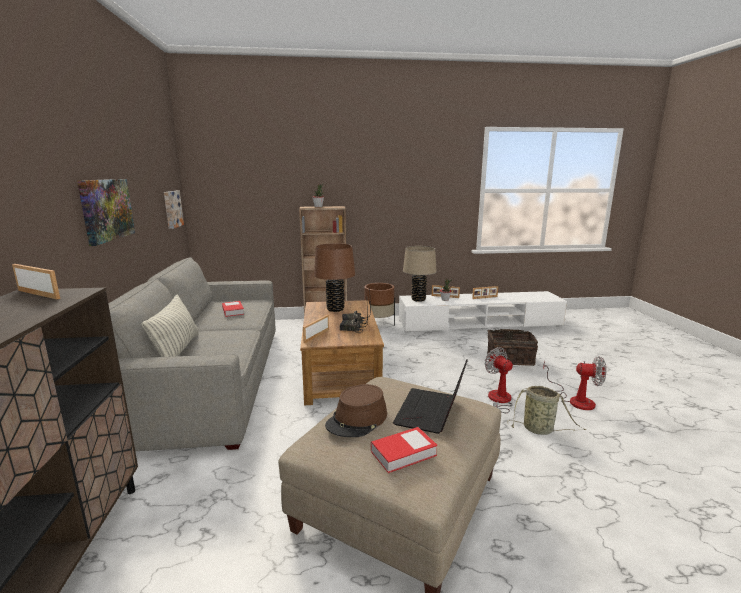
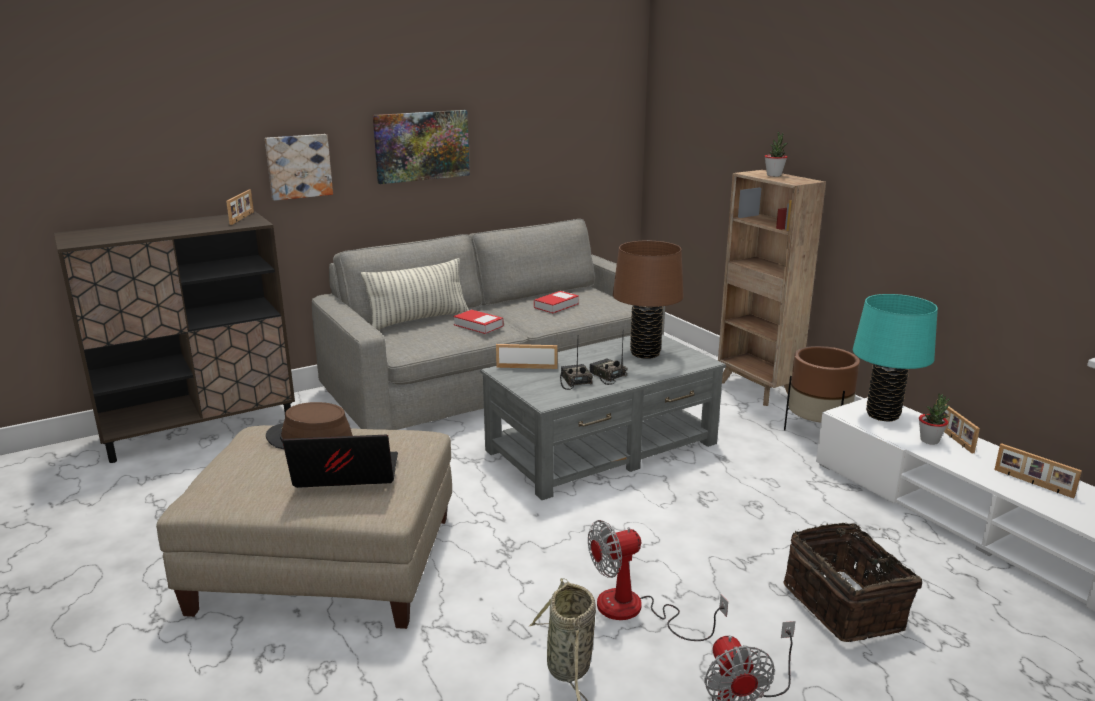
camera: 65 degrees right, 5 degrees up
(172, 209) = (595, 148): picture -> picture (298, 166)
(341, 370) = (603, 447): brown coffee table -> grey coffee table
(403, 453) = (249, 474): book -> book (478, 325)
(418, 299) = (882, 415): beige table lamp -> turquoise table lamp
(498, 401) = (635, 611): fan -> fan turned 150 degrees counterclockwise

